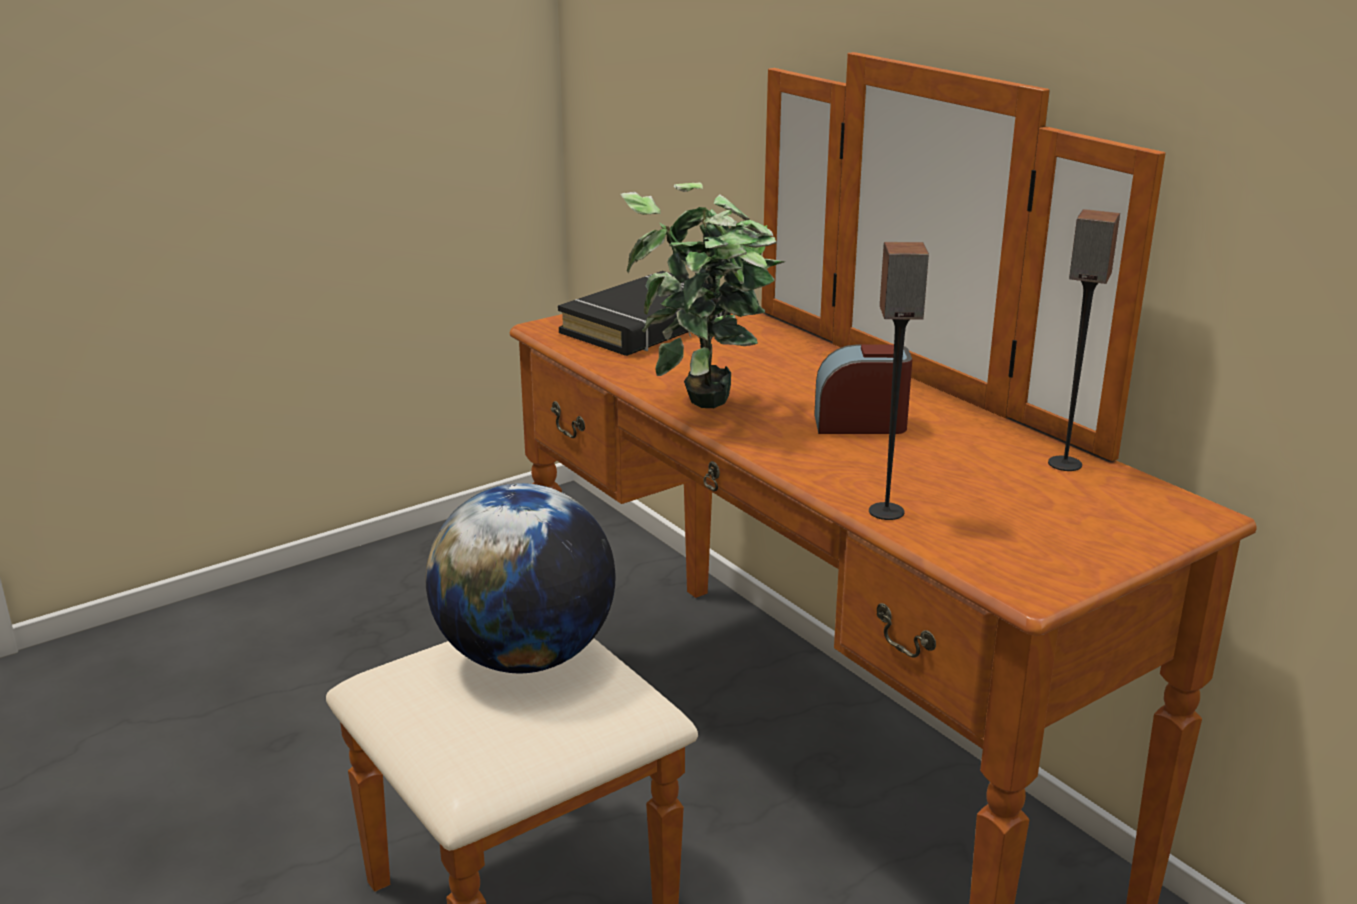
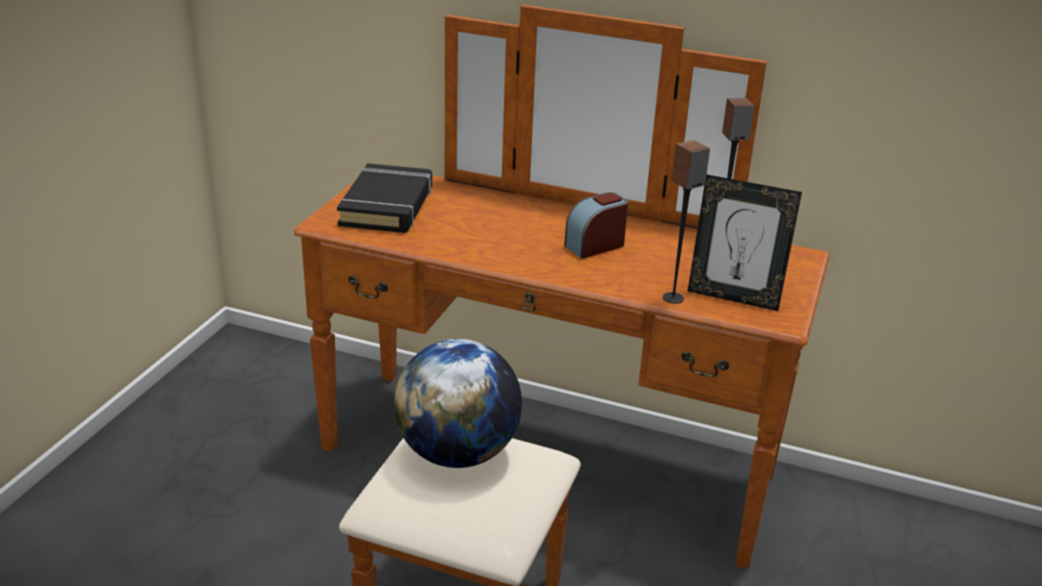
camera: 35 degrees left, 5 degrees up
(705, 414) = (504, 262): potted plant -> none
(987, 536) = (733, 297): none -> picture frame

